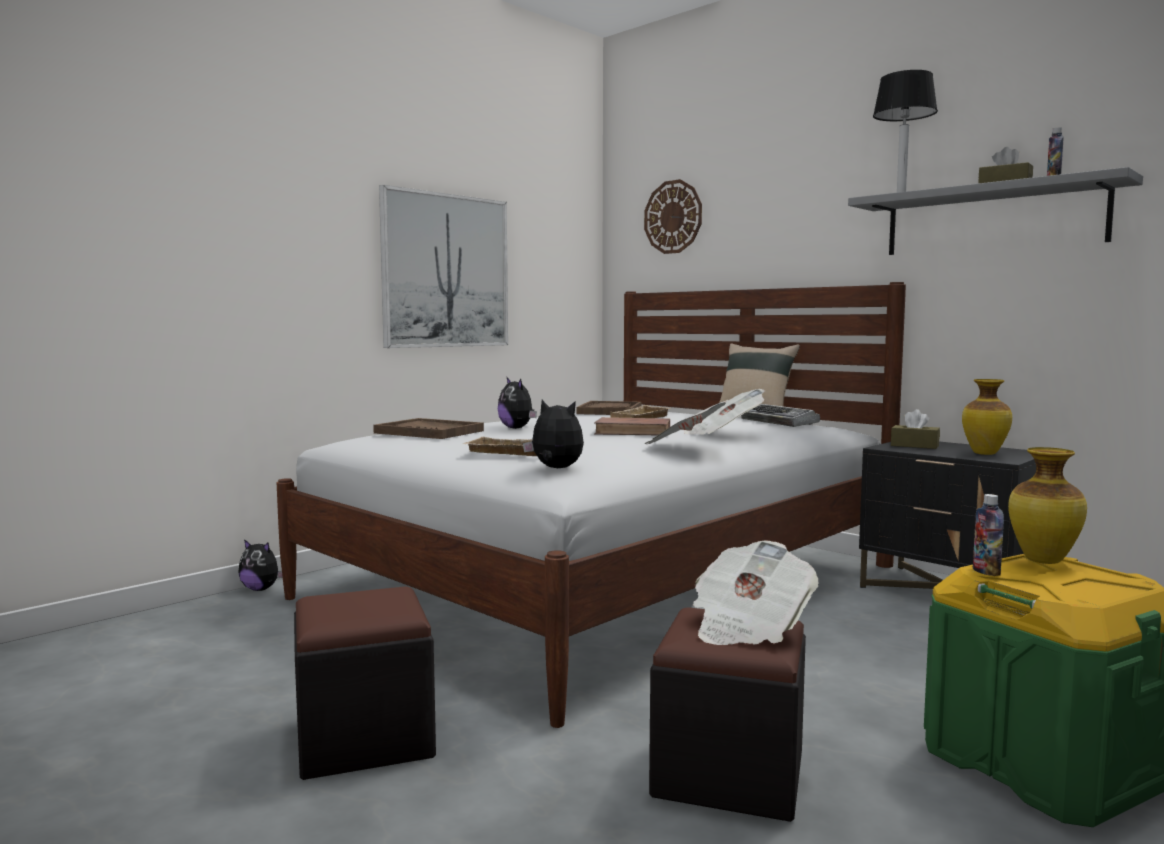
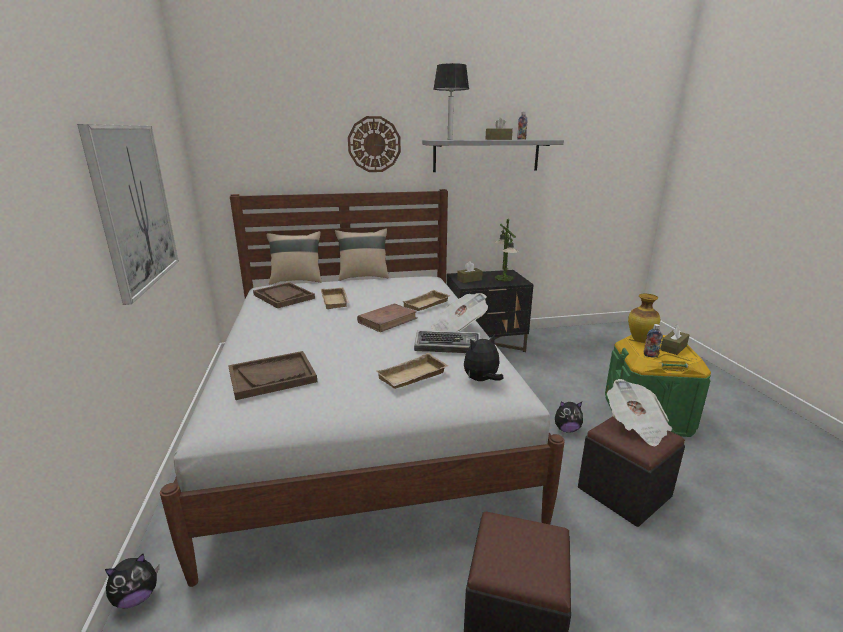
camera: 55 degrees left, 15 degrees up
(517, 428) = (313, 344): plush toy -> plush toy (566, 429)
(673, 217) = (264, 134): wall clock -> wall clock (374, 144)
(673, 410) = (297, 280): none -> beige pillow
(724, 434) = (427, 304): newspaper -> beige tray
(780, 422) = (405, 281): keyboard -> keyboard (448, 346)
(984, 453) = (504, 278): vase -> table lamp
(1085, 583) = (673, 348): none -> brown tissue box

